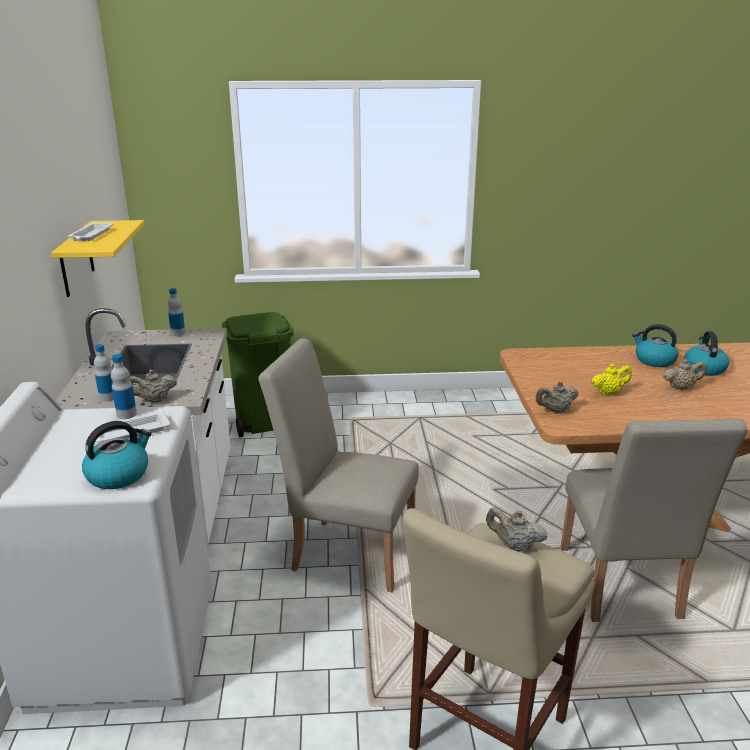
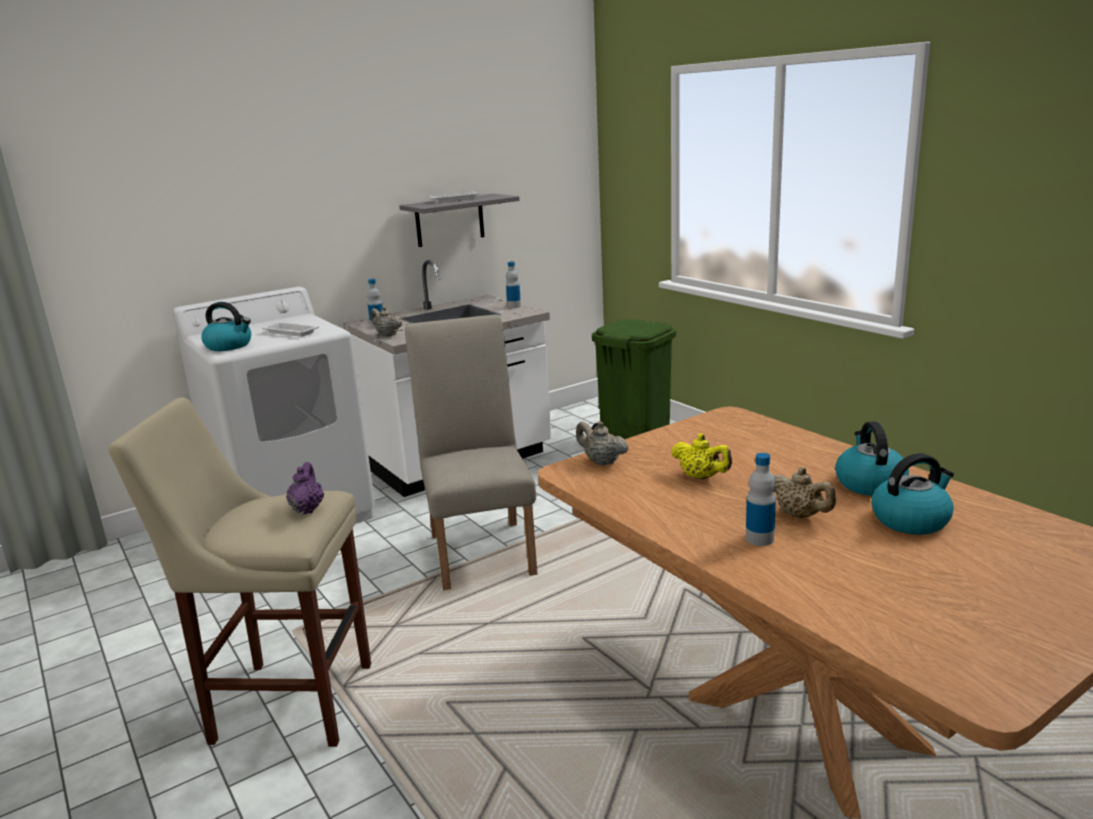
camera: 60 degrees right, 5 degrees down
(76, 259) = (449, 220): yellow shelf -> grey shelf
(126, 414) = (316, 324): bottle -> bottle (759, 539)
(514, 545) = (307, 509): beige teapot -> purple teapot
(620, 590) = (586, 736): beige chair -> none

